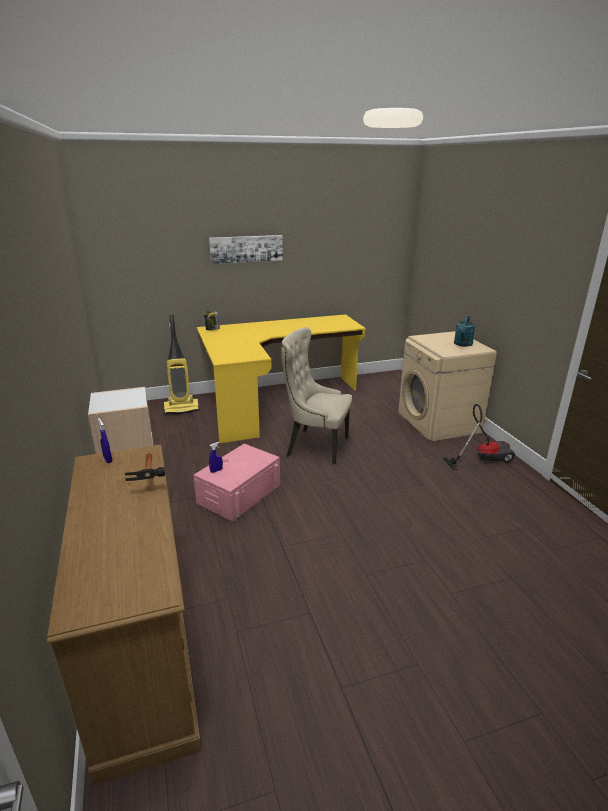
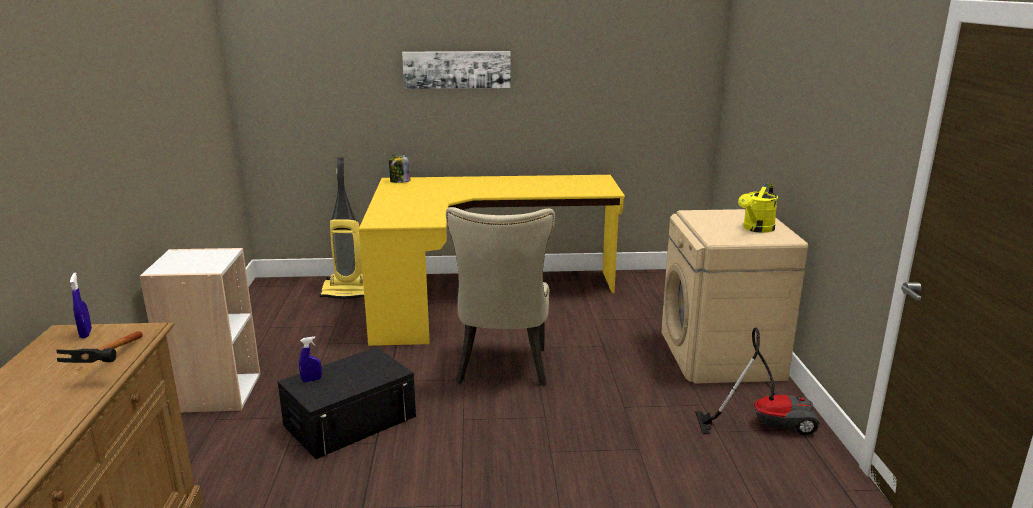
camera: 15 degrees right, 5 degrees down
(239, 493) = (350, 421): pink storage box -> black storage box
(316, 446) = (503, 367): beige chair -> beige chair turned 120 degrees counterclockwise
(462, 344) = (756, 229): turquoise watering can -> yellow watering can

